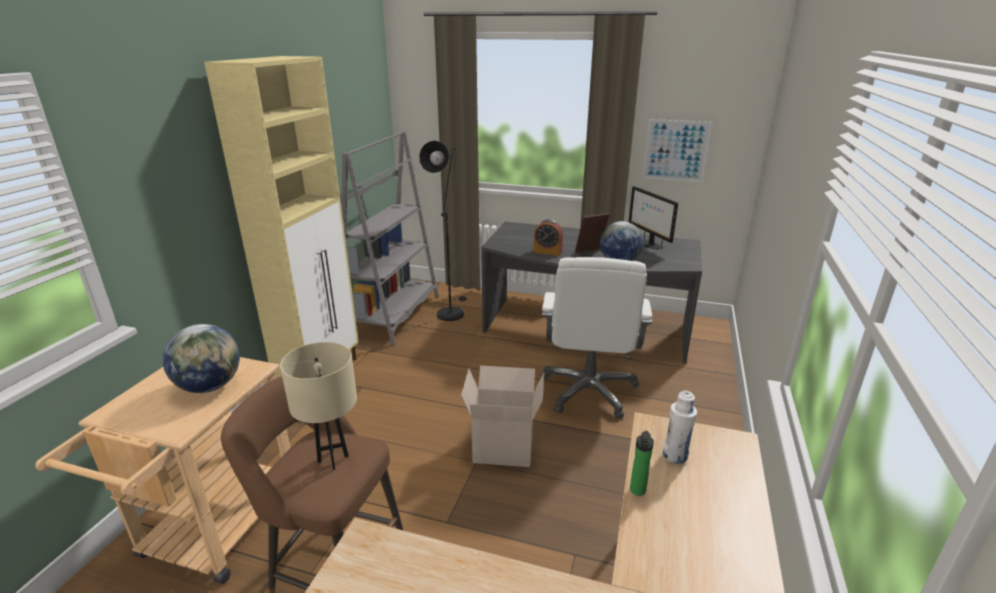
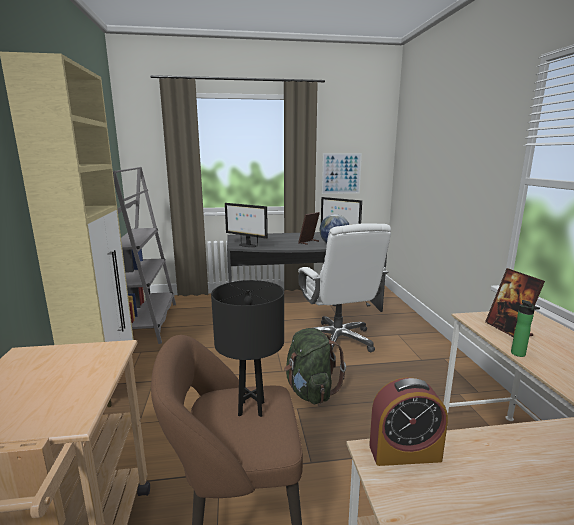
camera: 25 degrees left, 10 degrees down
(210, 386) = (73, 372): globe -> none
(333, 459) = (251, 408): beige table lamp -> black table lamp
(451, 312) = (194, 312): black floor lamp -> none
(504, 446) = (310, 391): cardboard box -> green backpack
(508, 245) = (247, 245): none -> monitor
(547, 252) = (280, 245): alarm clock -> alarm clock (404, 453)
(675, 455) = (508, 329): white bottle -> picture frame

